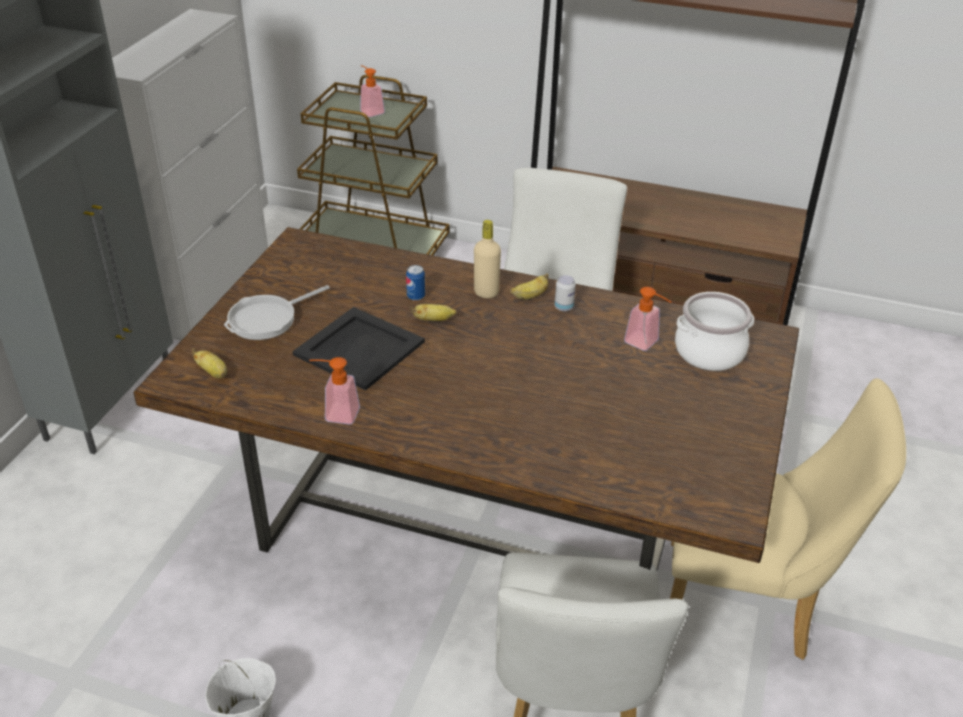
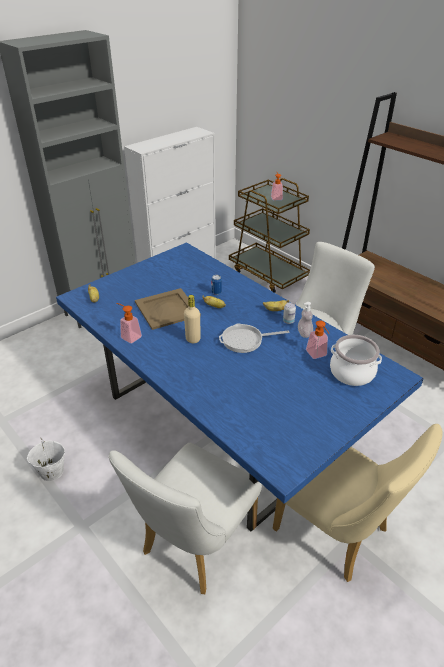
camera: 30 degrees right, 0 degrees up
(267, 319) = (138, 282): frying pan -> frying pan (245, 340)
(359, 347) = (167, 308): black tray -> beige tray
(480, 521) = (222, 425): brown dining table -> blue dining table
(486, 292) = (253, 301): beige bottle -> beige bottle (193, 339)
(601, 318) = (304, 333): none -> soap dispenser

